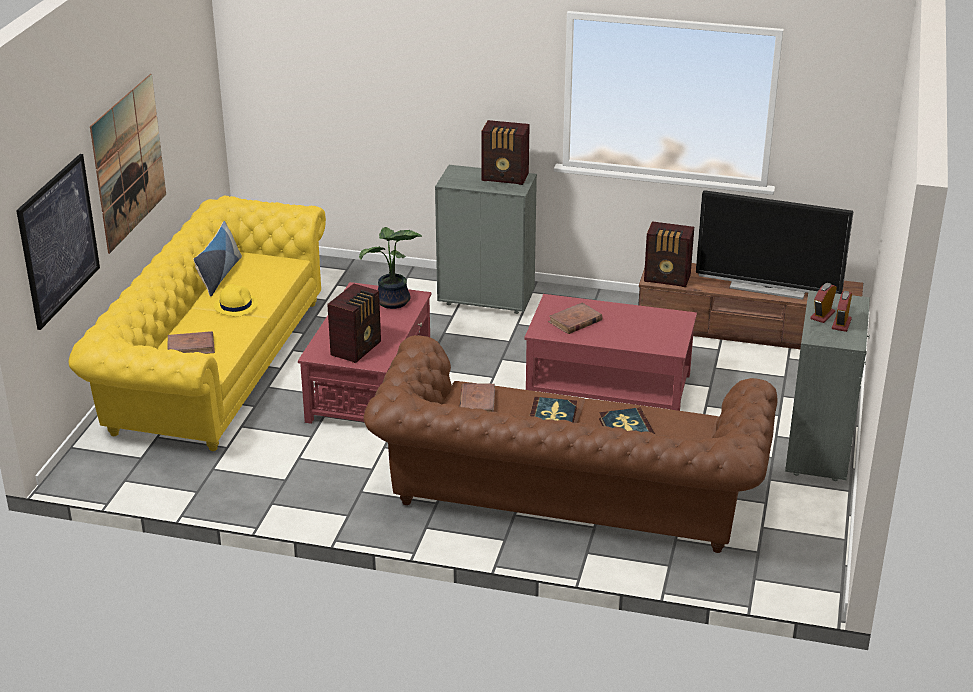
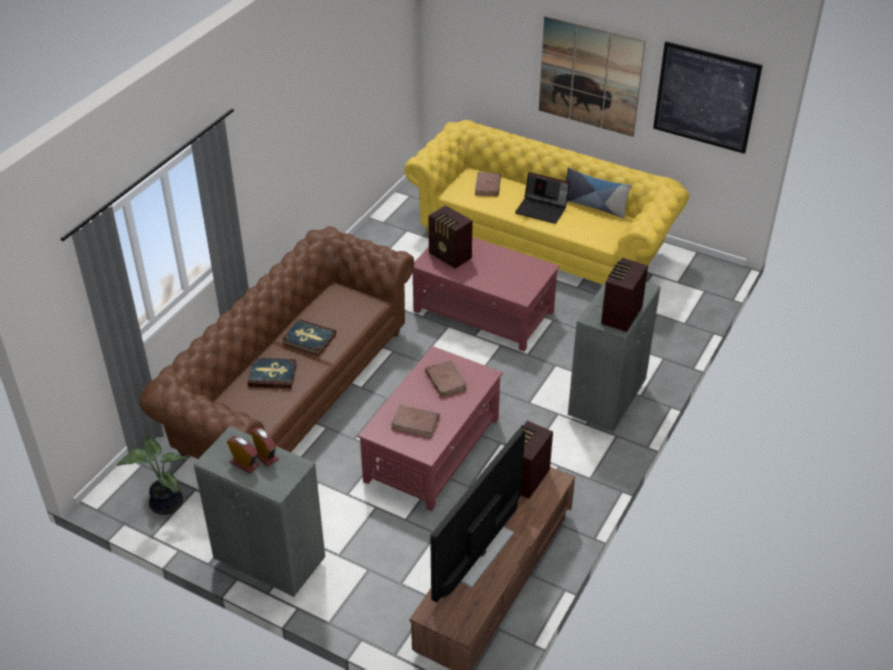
camera: 105 degrees right, 10 degrees up
(58, 240) = (484, 56): picture -> picture (706, 97)
(236, 305) = (542, 209): yellow hat -> laptop
(393, 303) = (515, 283): potted plant -> potted plant (164, 503)
(477, 402) = (351, 305): brown book -> brown book (415, 423)

